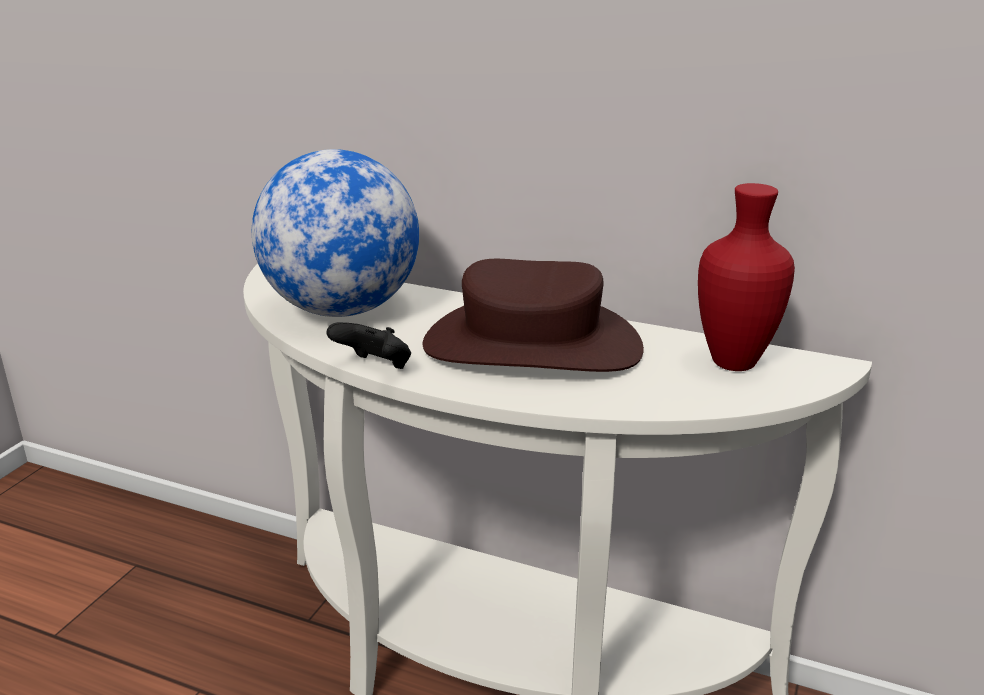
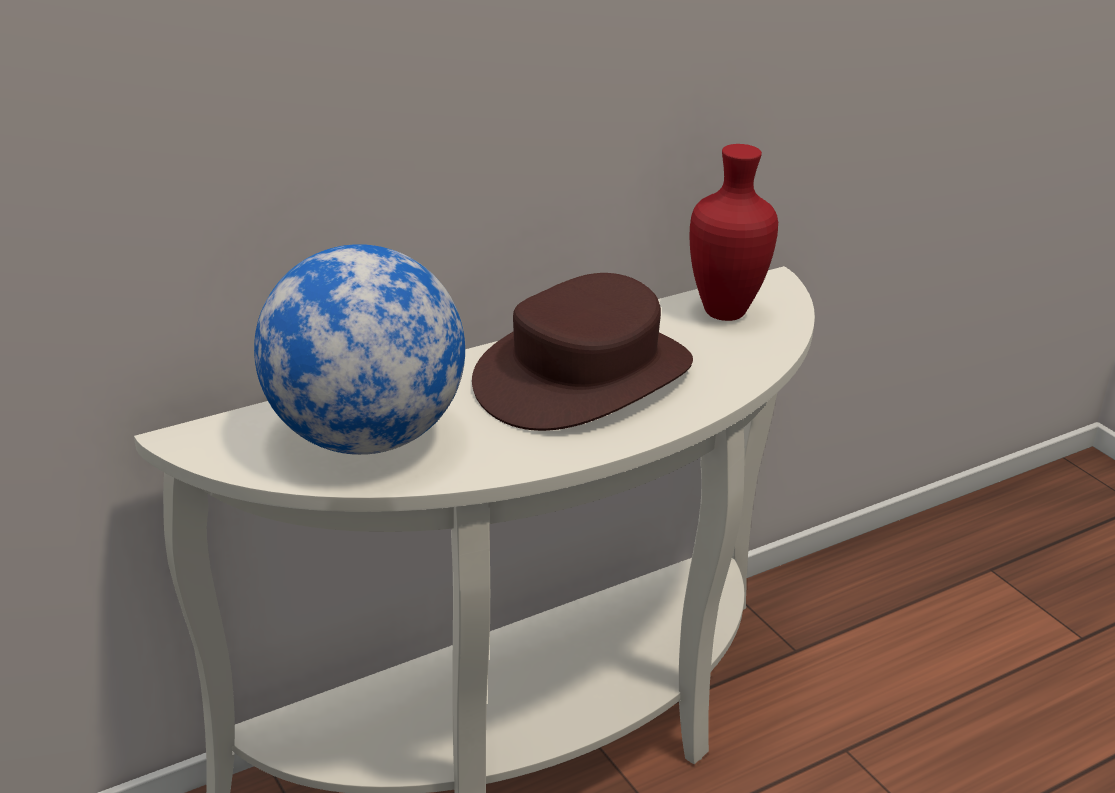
camera: 55 degrees left, 5 degrees up
(375, 368) = (525, 467): black game controller -> none

